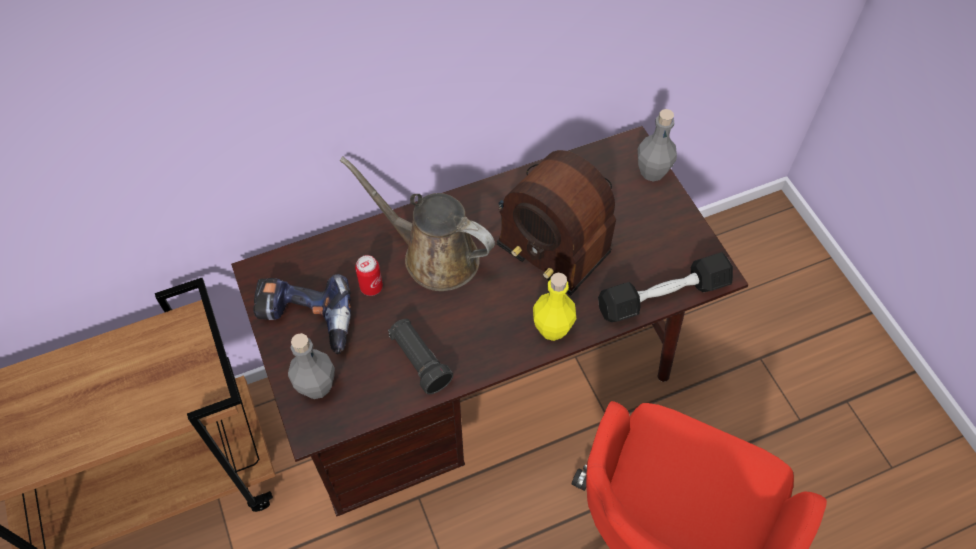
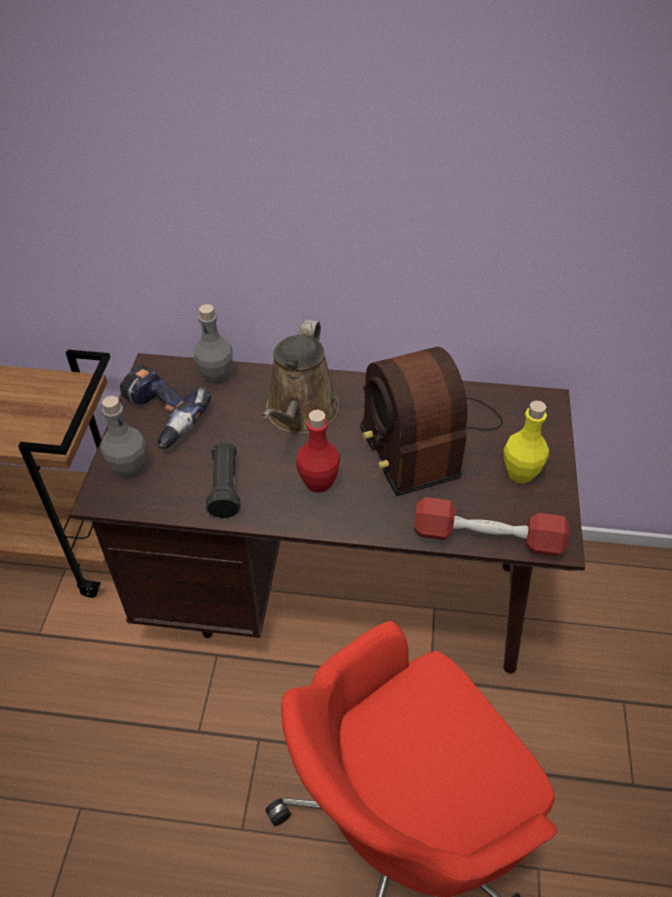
camera: 30 degrees right, 10 degrees down
(371, 287) = (230, 415): can -> none
(434, 255) = (300, 414): brown watering can -> brown watering can turned 135 degrees counterclockwise
(496, 314) = (318, 482): none -> red bottle
(552, 329) = (360, 516): yellow bottle -> yellow bottle (520, 473)
(652, 172) = (551, 430): grey bottle -> grey bottle (216, 376)
(663, 296) = (487, 538): black dumbbell -> red dumbbell

